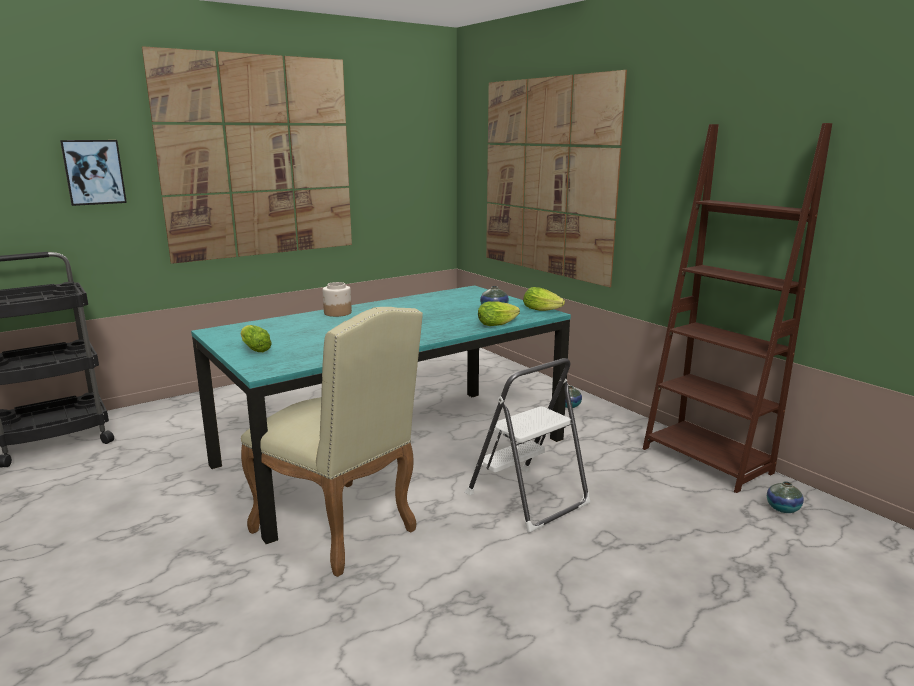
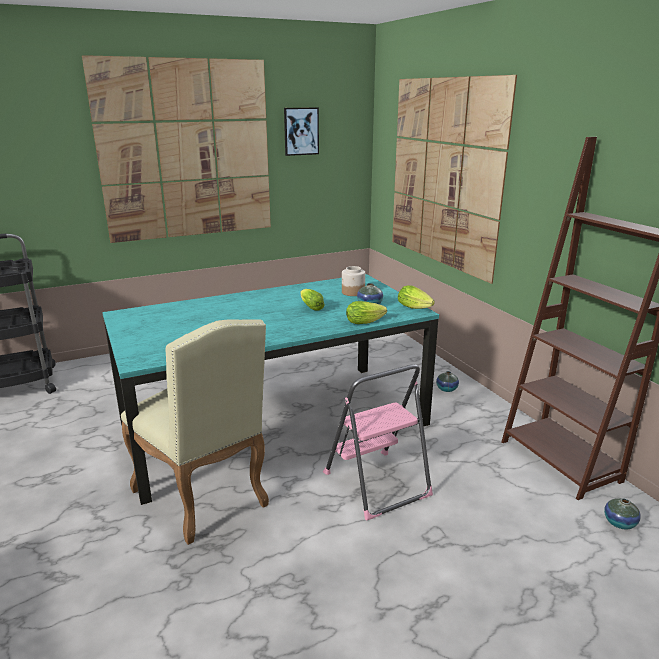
camera: 10 degrees right, 5 degrees up
(94, 172) = (44, 166): picture -> picture (301, 131)
(254, 349) = (142, 336): lettuce -> lettuce (310, 307)
(337, 313) = (230, 300): jar -> jar (353, 292)
(529, 500) = (378, 485): white step ladder -> pink step ladder

